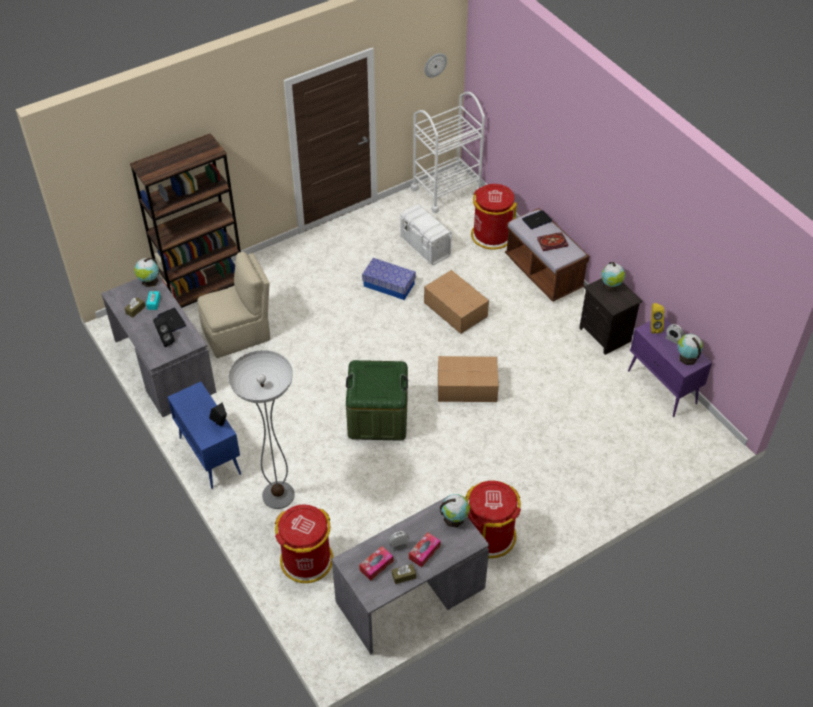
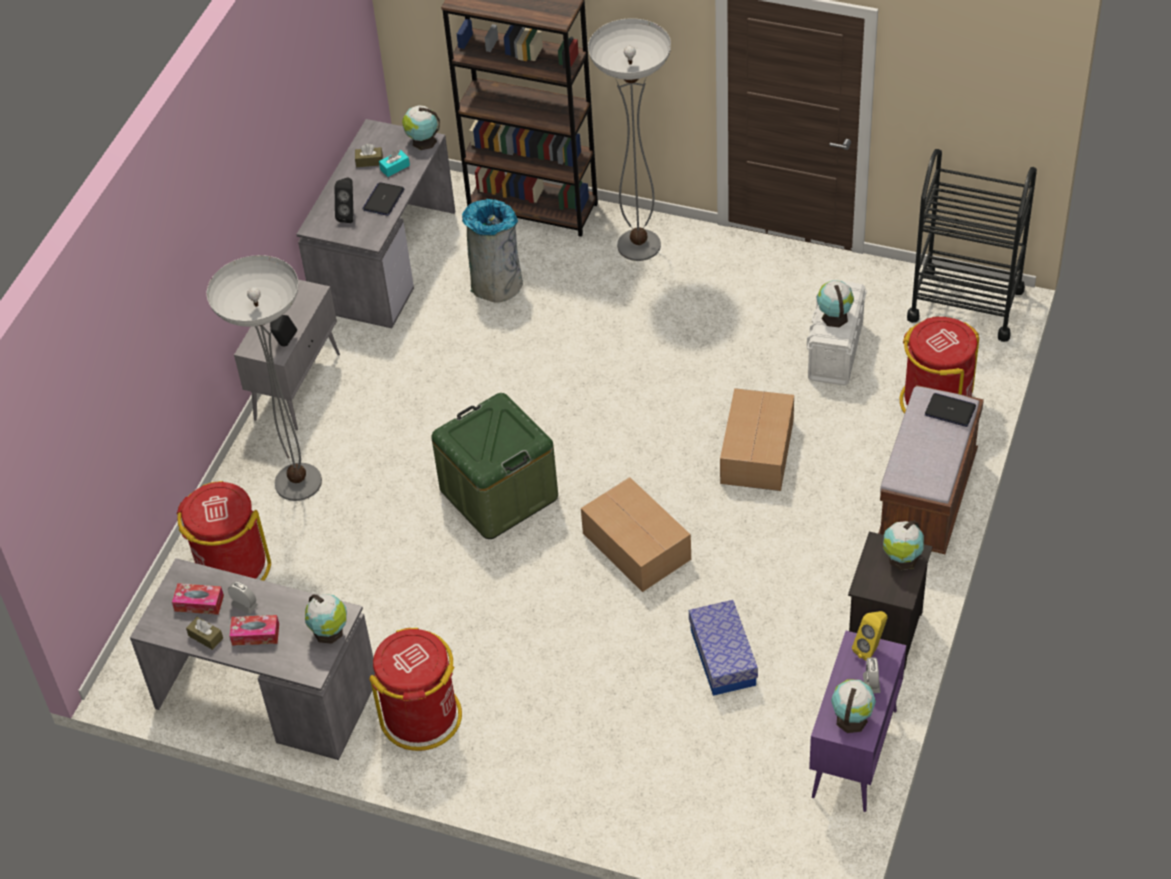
camera: 55 degrees right, 0 degrees up
(209, 455) = (297, 386): blue cabinet -> grey cabinet
(238, 334) = (497, 285): beige chair -> grey trash can
(277, 268) = (638, 245): none -> floor lamp
(389, 285) = (726, 362): storage box -> storage box (723, 657)
(427, 224) = (834, 316): none -> globe
(435, 64) = (994, 95): wall clock -> none
(446, 190) = (965, 304): white cart -> black cart
(552, 242) = (926, 452): book -> none

